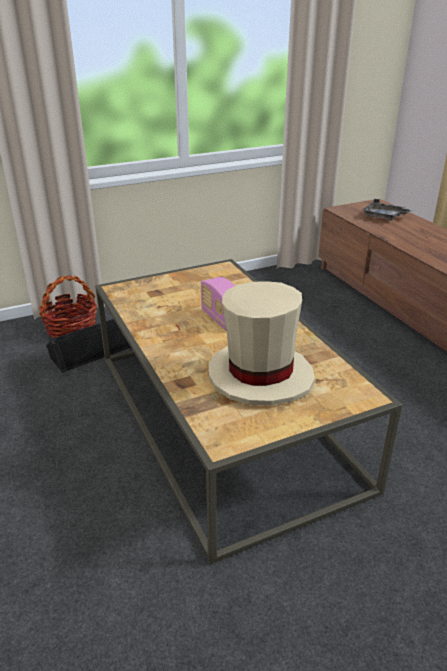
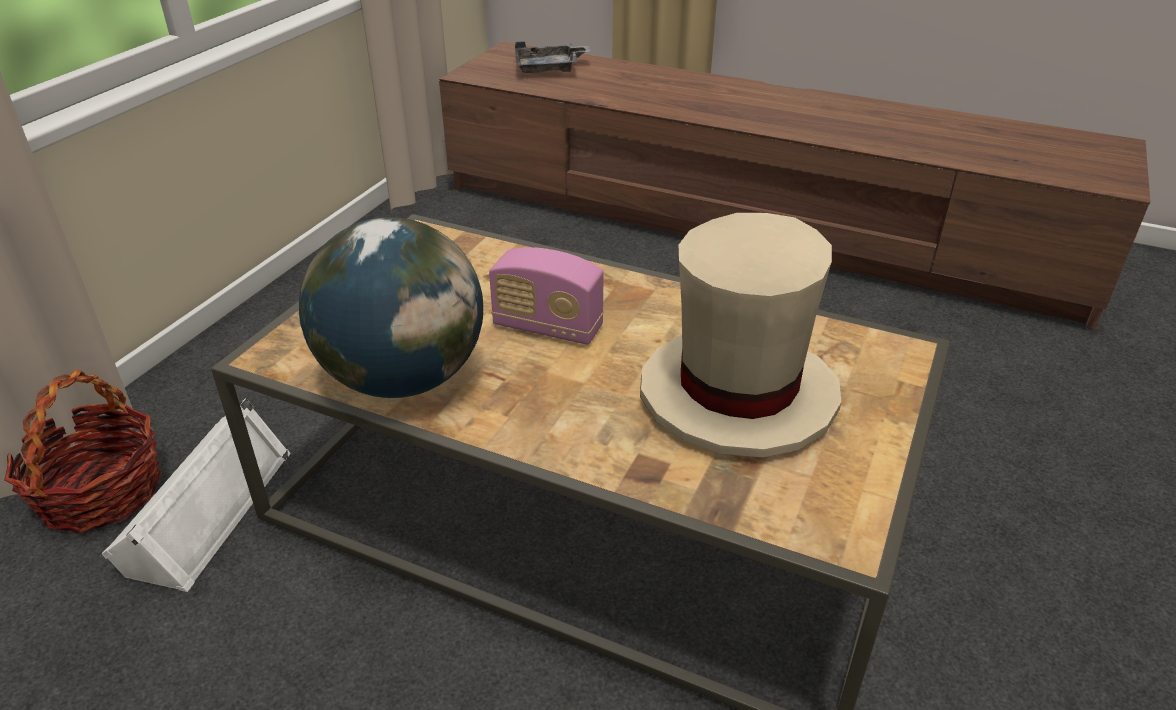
camera: 40 degrees left, 5 degrees up
(94, 350) = (204, 509): black speaker -> white speaker
(146, 314) = (402, 379): none -> globe

